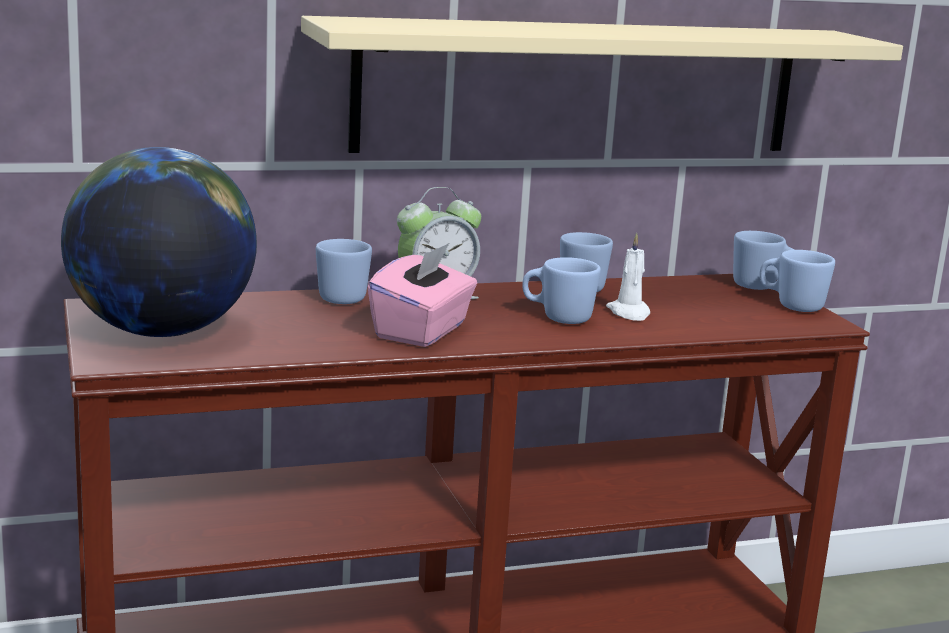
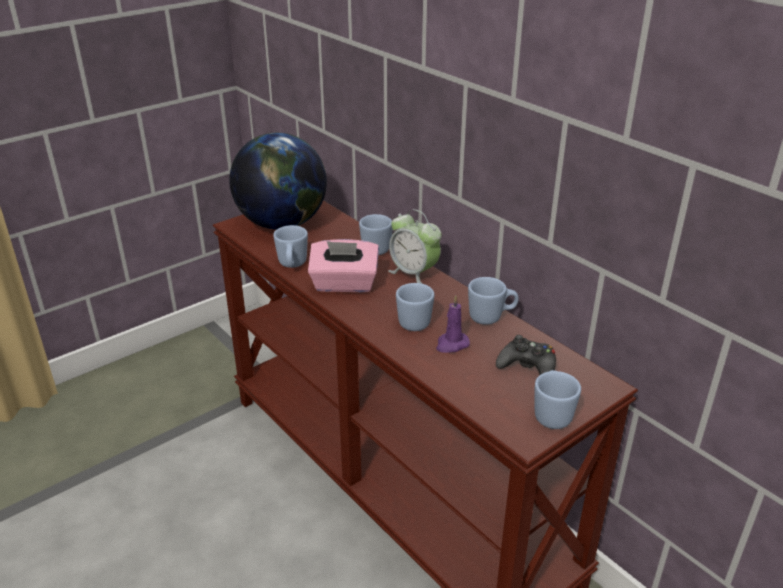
camera: 70 degrees right, 15 degrees up
(580, 88) = (527, 182): beige shelf -> none
(629, 313) = (451, 344): white candle -> purple candle
(697, 295) = (527, 366): none -> black game controller
(762, 287) = (588, 393): blue mug -> blue mug (292, 265)

